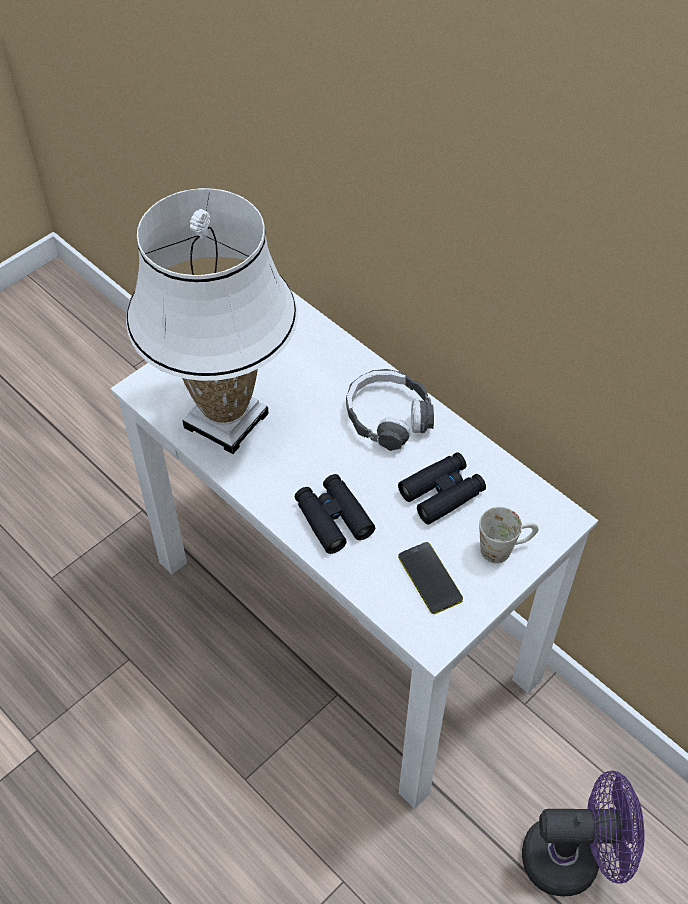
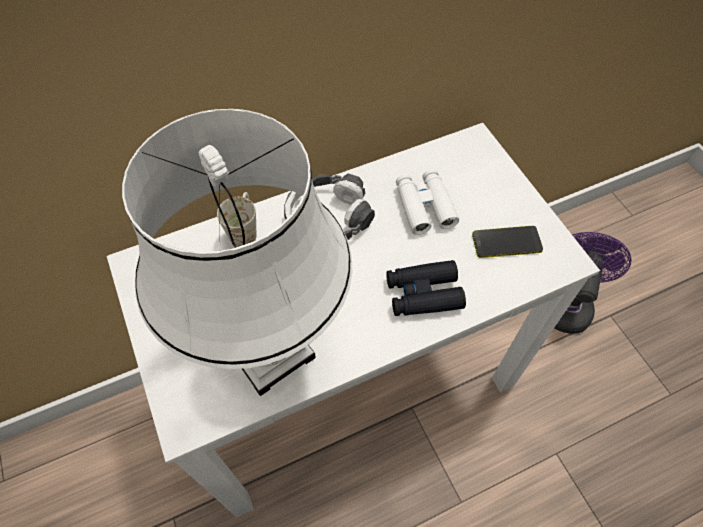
camera: 70 degrees left, 5 degrees up
(442, 493) = (424, 206): black binoculars -> white binoculars
(505, 548) = (492, 184): white mug -> white mug (244, 230)

